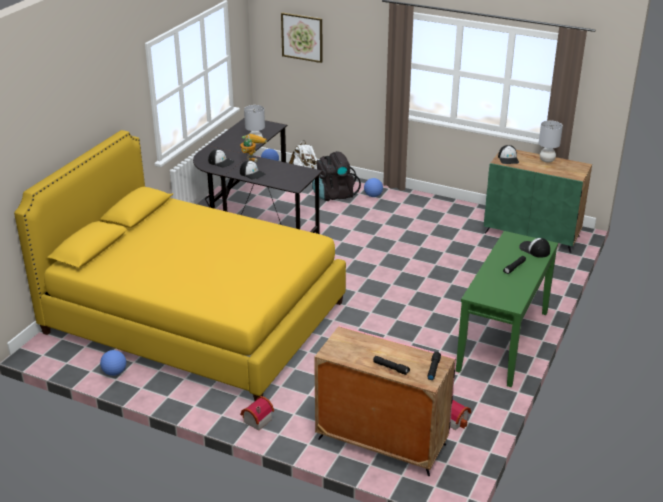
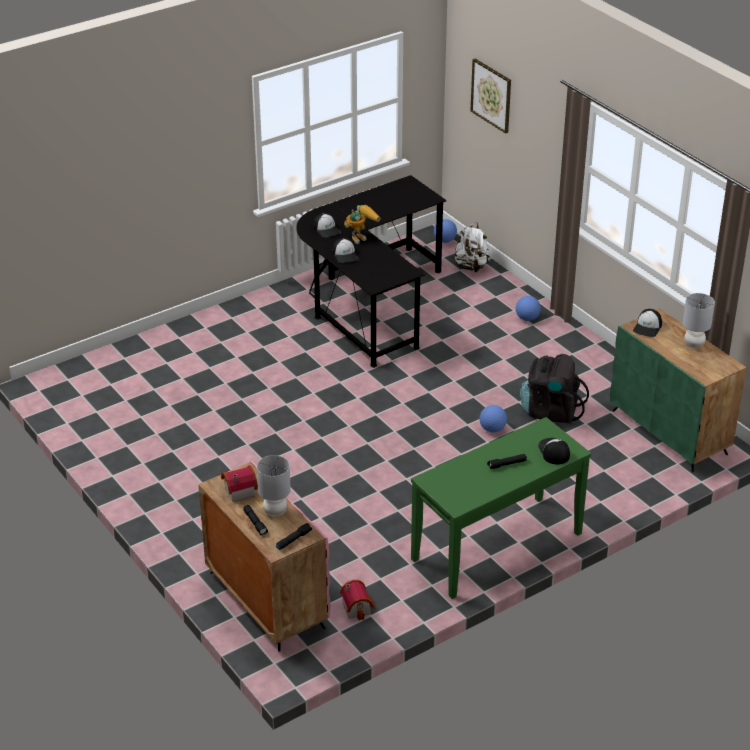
camera: 30 degrees right, 5 degrees up
(114, 372) = (86, 432): football -> football (492, 429)
(195, 318) = (206, 402): yellow bed -> none
(255, 143) = (387, 215): grey table lamp -> grey table lamp (275, 511)
(255, 420) = (170, 531): toy house -> toy house (238, 491)
(334, 195) = (483, 303): black backpack -> black backpack (550, 411)

